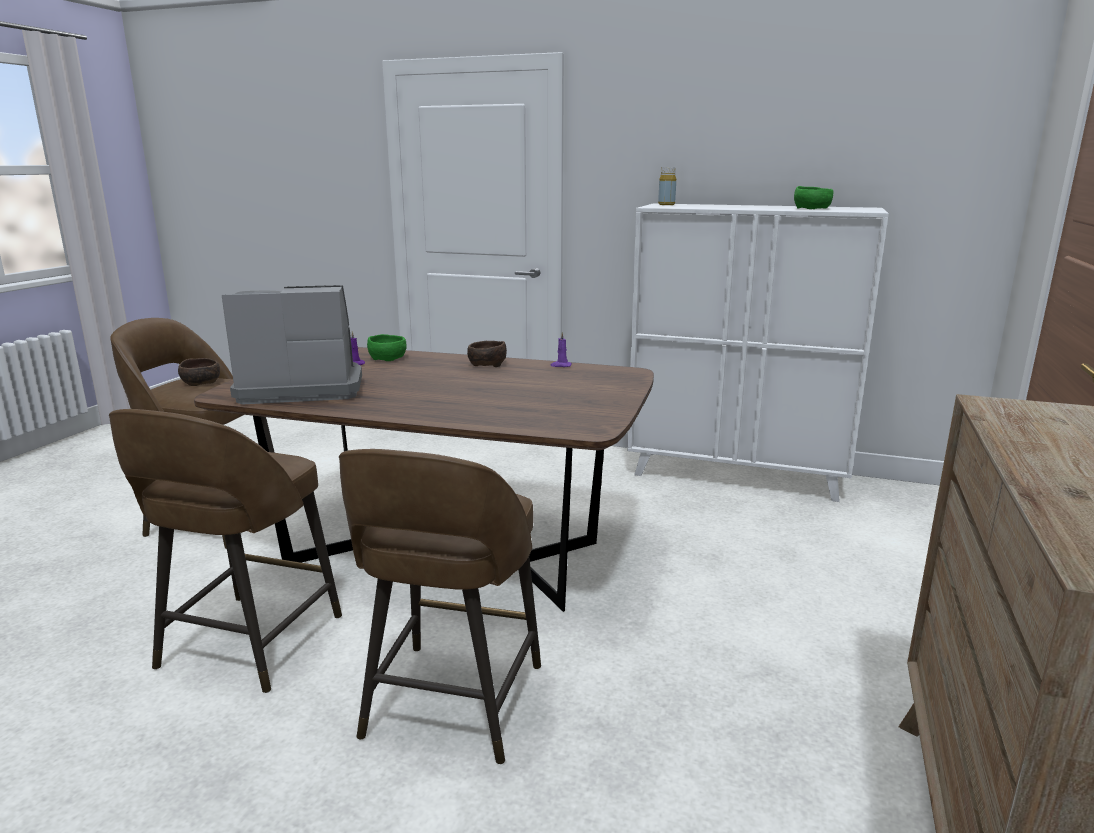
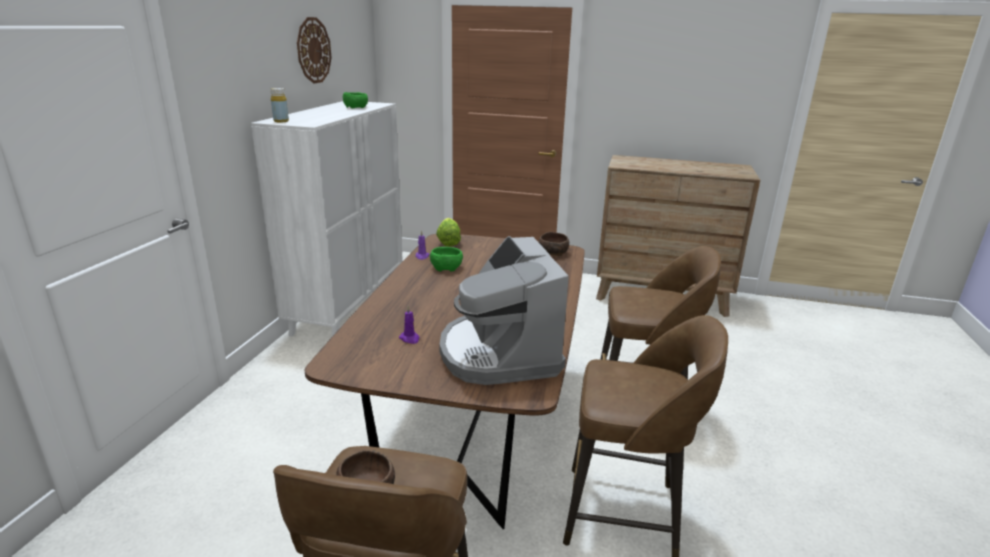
camera: 95 degrees left, 5 degrees up
(388, 358) = (385, 324): green bowl -> green bowl (446, 267)
(486, 365) = (416, 281): brown bowl -> brown bowl (553, 253)
(617, 375) = (448, 242): none -> lettuce
(813, 130) = (313, 50): none -> wall clock

